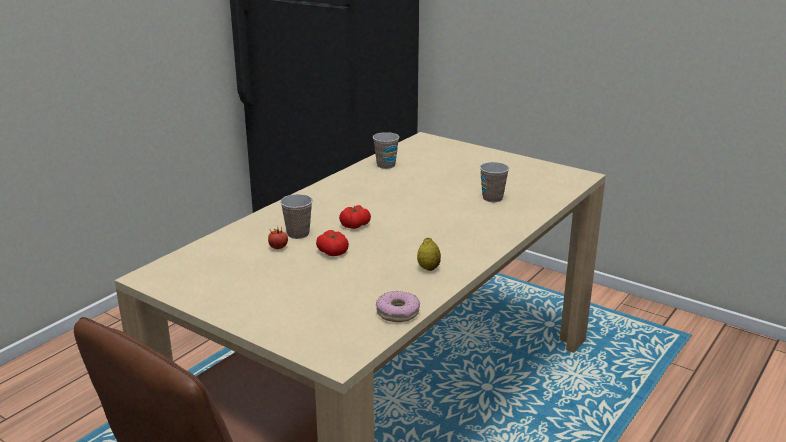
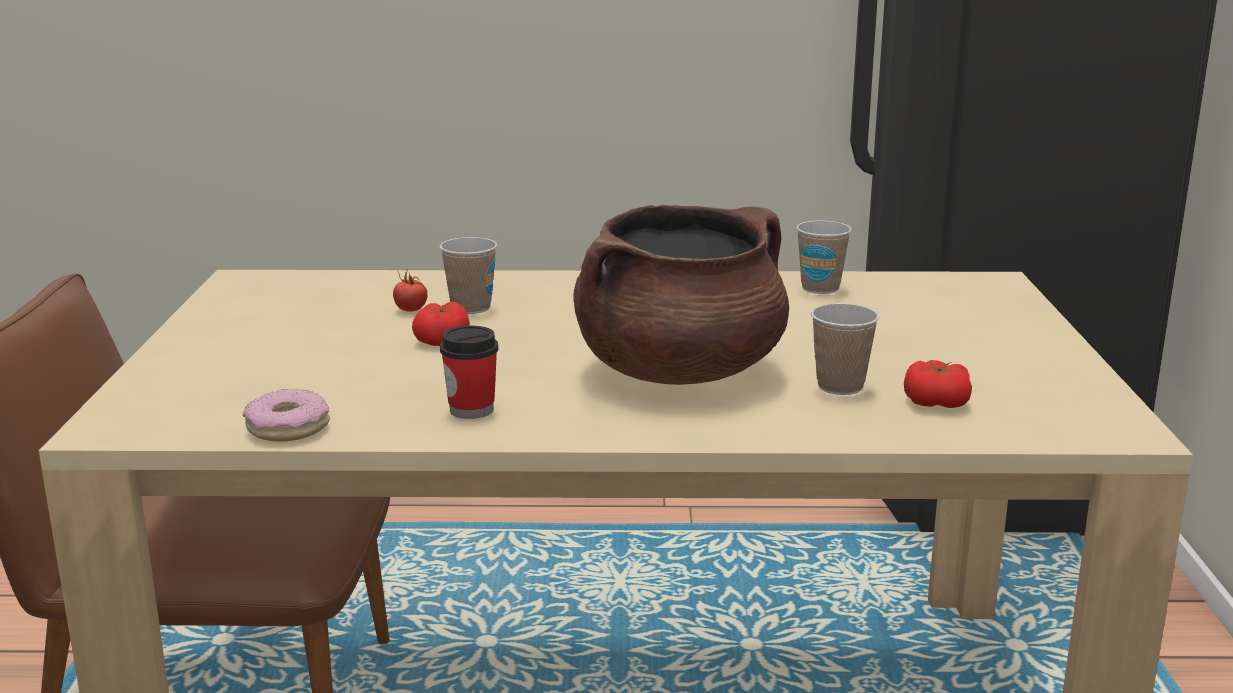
camera: 55 degrees right, 5 degrees down
(355, 225) = (555, 328): tomato -> tomato (936, 402)
(428, 268) = (471, 410): lemon -> cup
(441, 218) = (680, 372): none -> brown cooking pot

